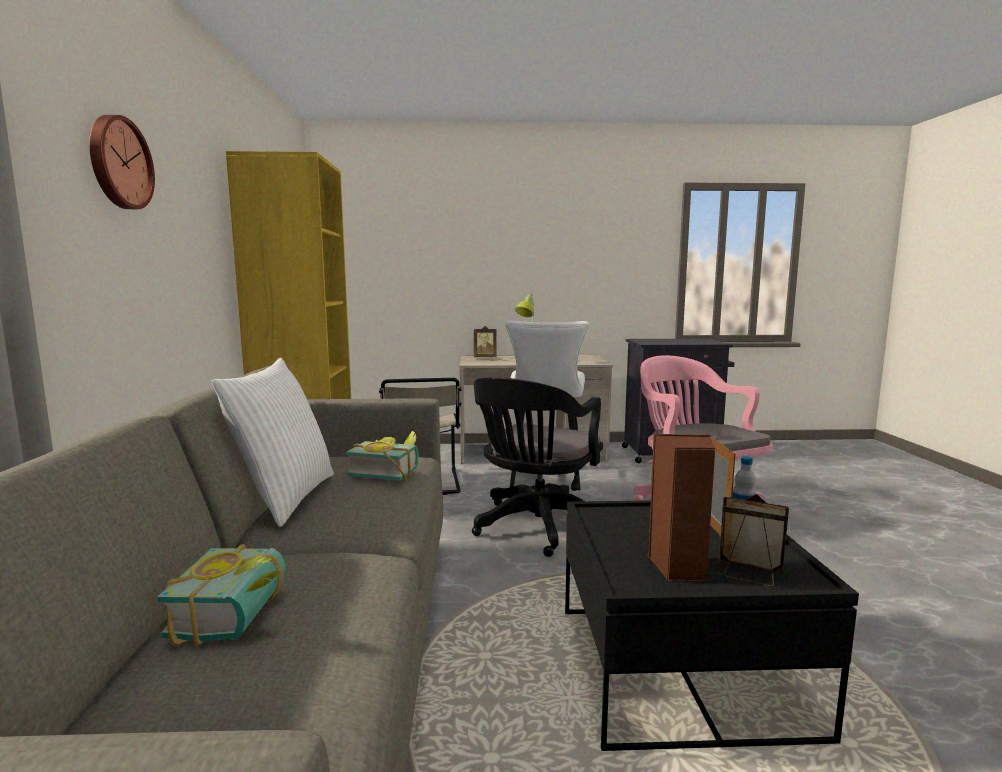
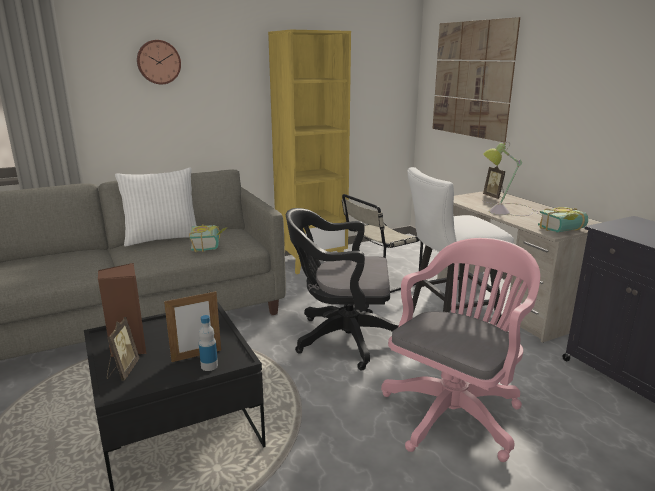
camera: 65 degrees right, 10 degrees up
(241, 616) = (44, 263): book -> book (565, 230)
(408, 246) = (472, 79): none -> picture

